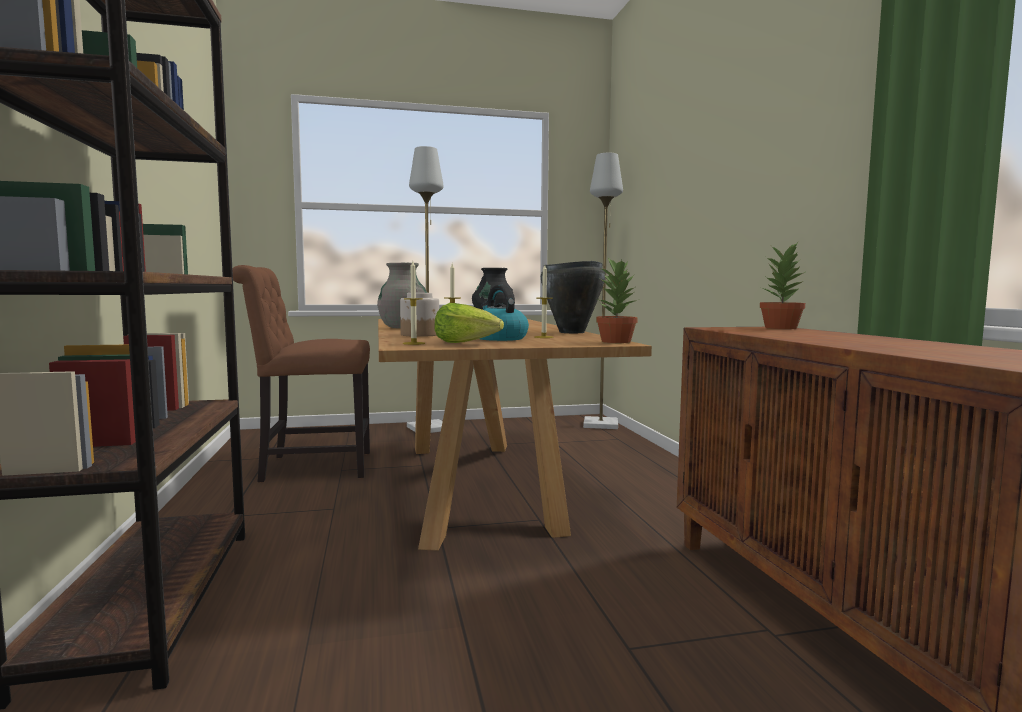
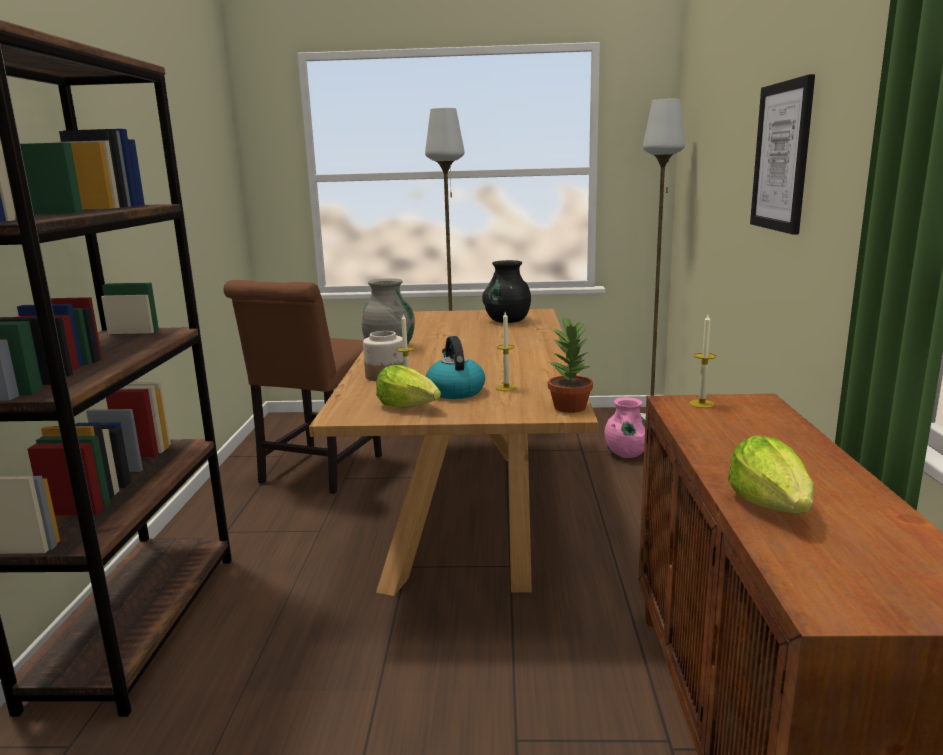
camera: 15 degrees right, 10 degrees up
(310, 467) = (317, 472): brown chair -> brown chair turned 75 degrees counterclockwise
(413, 343) = (356, 406): candle -> candle (701, 404)
(571, 332) = (553, 370): black cooking pot -> none
(592, 442) = (626, 454): none -> pink vase
(741, 162) = (782, 157): none -> picture
(781, 328) = (759, 404): potted plant -> none
(891, 347) = (771, 506): none -> lettuce

